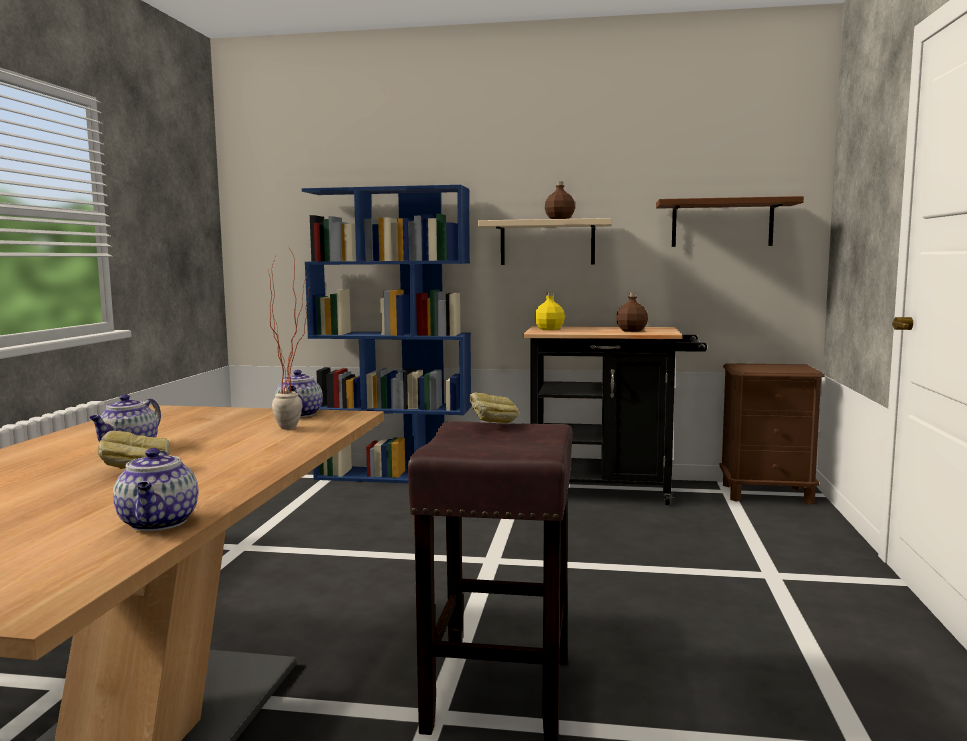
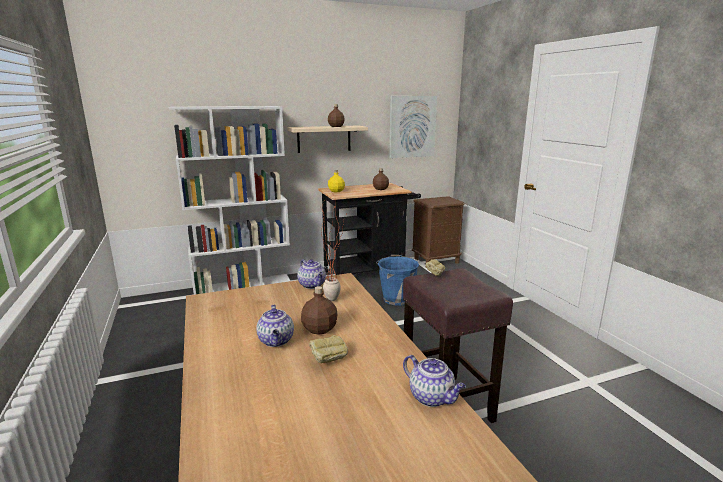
camera: 30 degrees left, 10 degrees up
(201, 447) = (319, 329): none -> brown bottle
(394, 476) = (243, 286): blue bookcase -> white bookcase
(613, 533) = (397, 298): none -> blue bucket
(722, 223) = (412, 126): brown shelf -> picture

